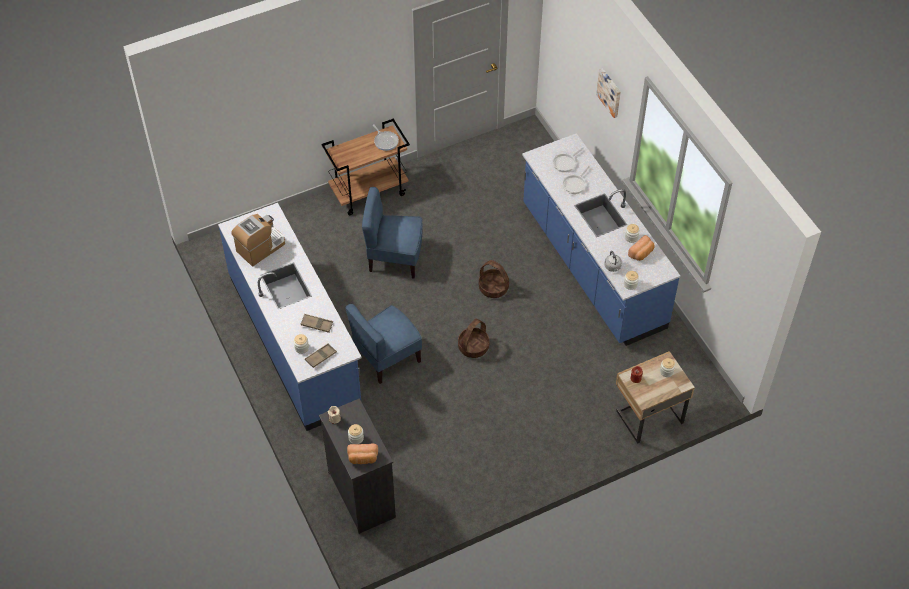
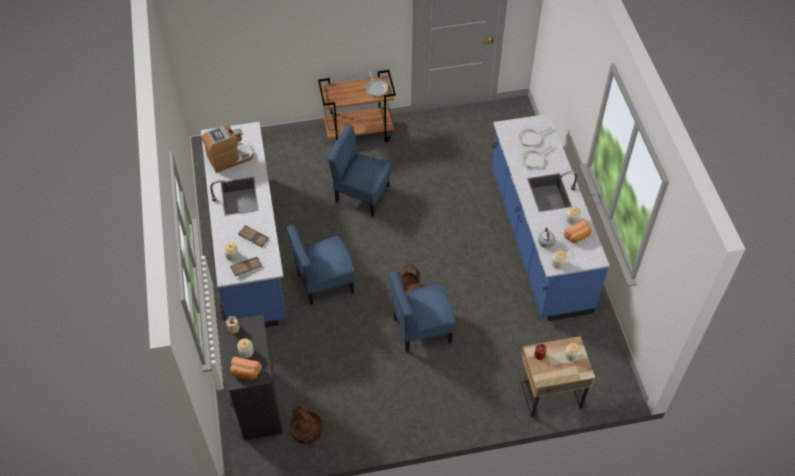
camera: 15 degrees right, 0 degrees up
(494, 287) = (442, 240): basket -> basket (307, 430)
(502, 383) = (421, 330): none -> blue chair
(610, 92) = (582, 77): picture -> none

